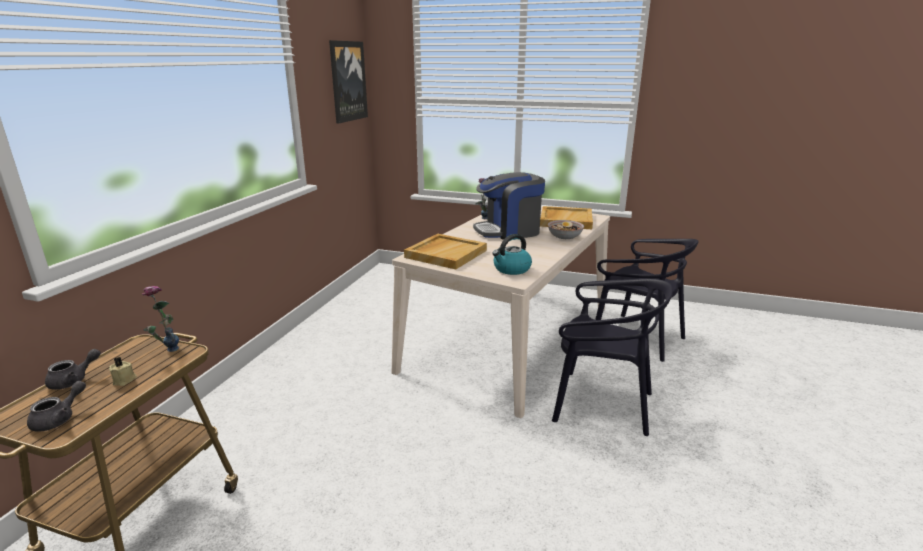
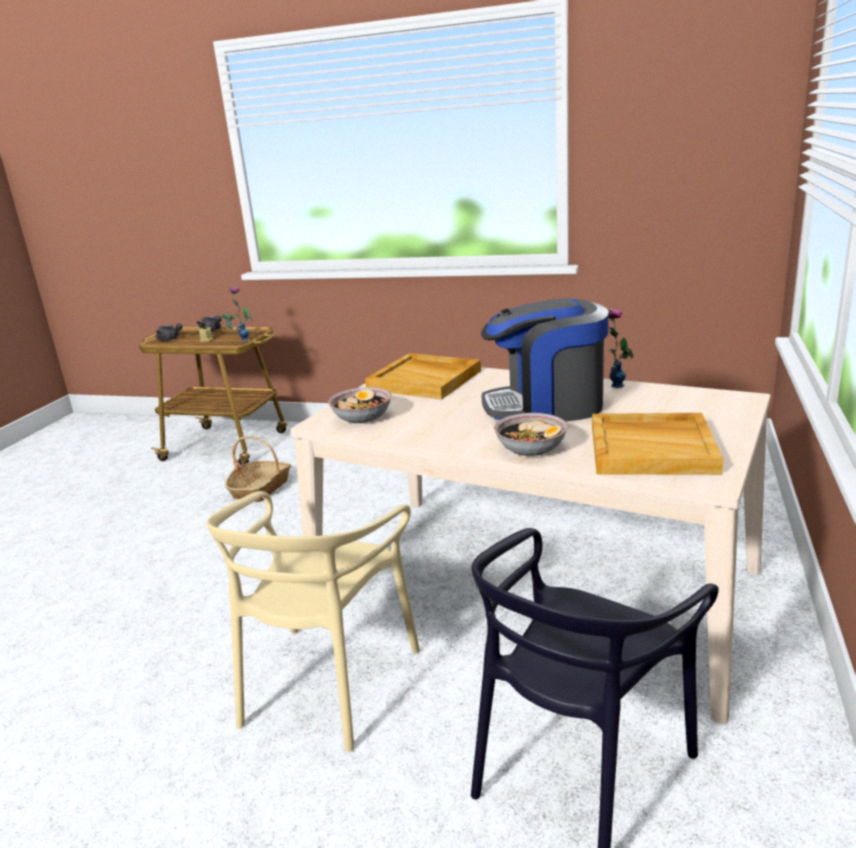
camera: 90 degrees right, 0 degrees up
(308, 467) = (261, 488): none -> basket
(348, 81) = (721, 119): picture -> none
(509, 231) = (546, 406): coffee machine -> coffee machine turned 75 degrees counterclockwise
(511, 269) = (362, 418): kettle -> bowl
(601, 404) = (327, 683): black chair -> beige chair

